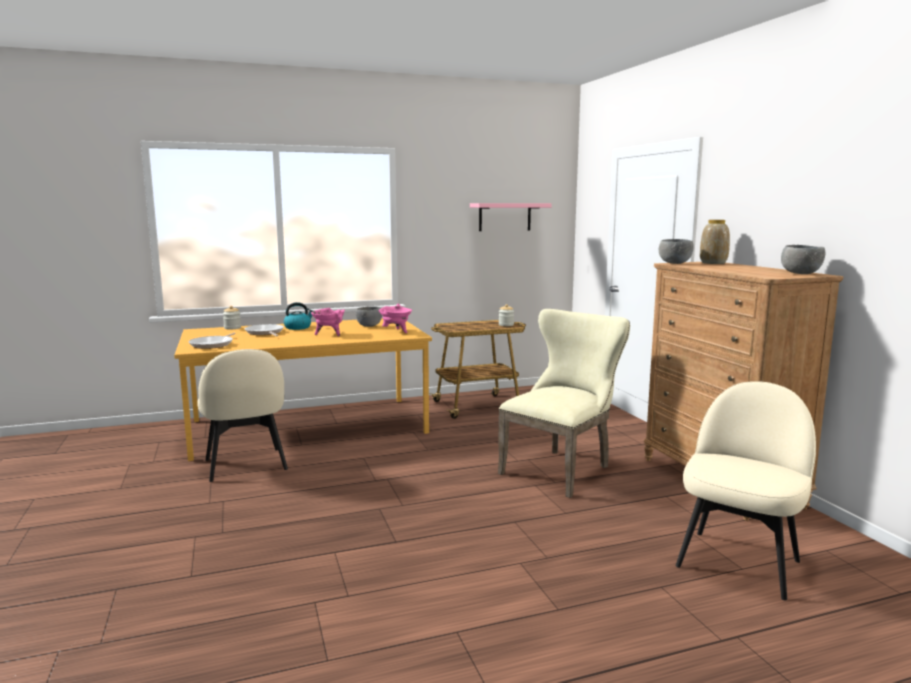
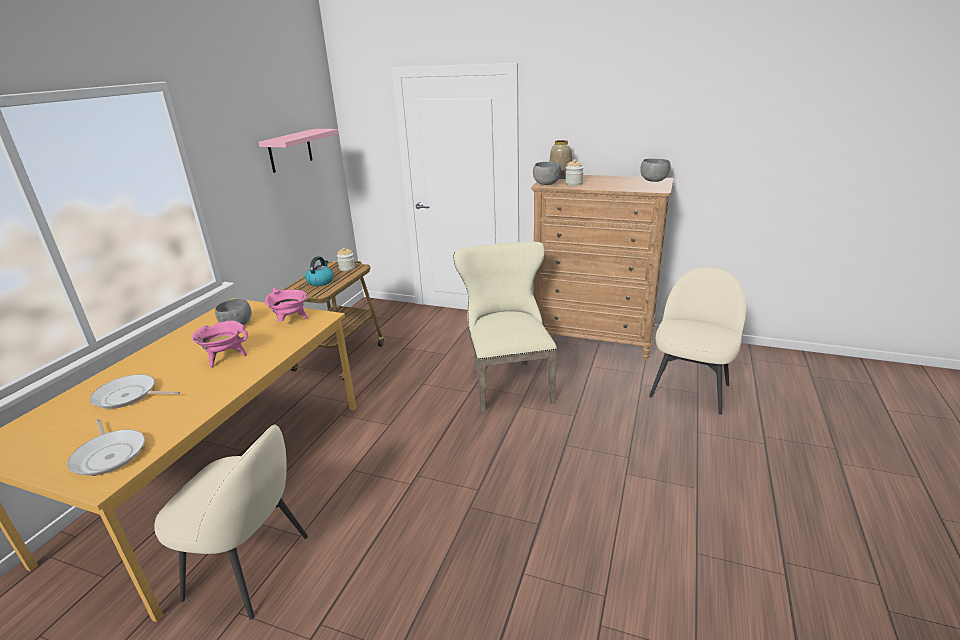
camera: 50 degrees left, 15 degrees up
(232, 328) = (43, 412): jar -> jar (573, 183)
(298, 327) = (150, 366): kettle -> kettle (320, 281)
(739, 562) = (690, 389): beige chair -> beige chair turned 45 degrees clockwise

